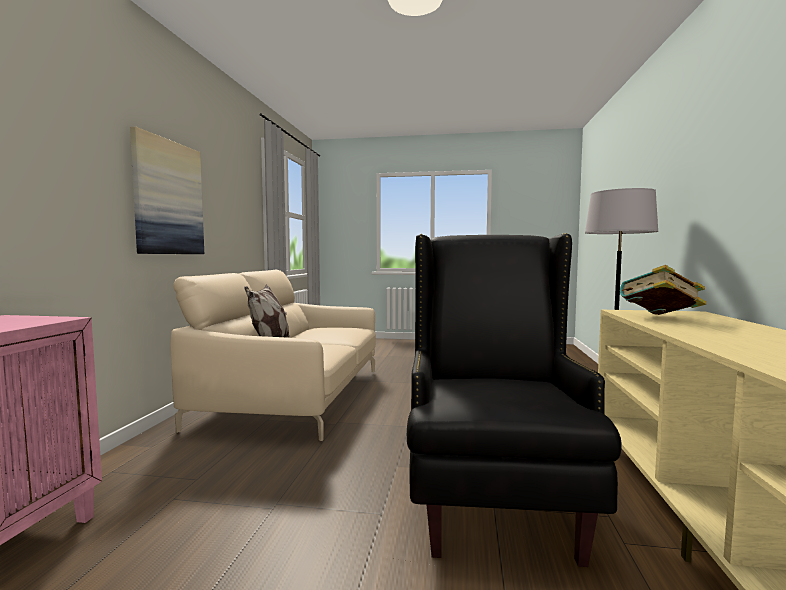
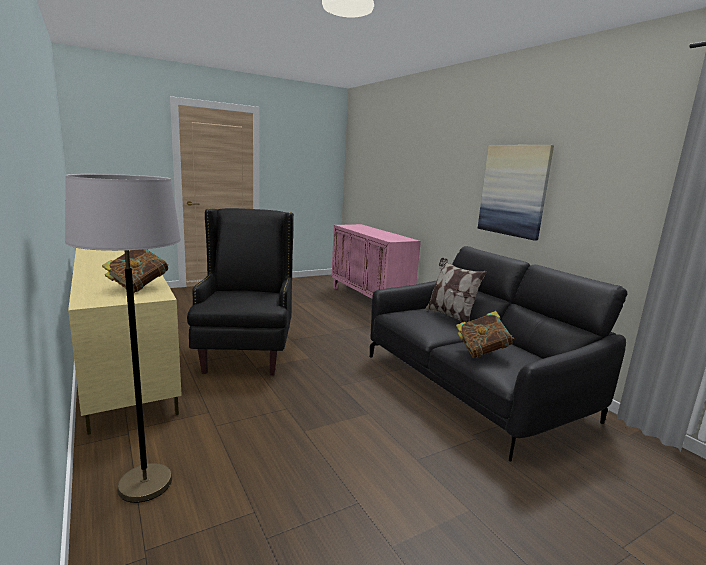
camera: 140 degrees right, 10 degrees up
(295, 396) = (472, 387): beige sofa -> black sofa
(341, 331) = (482, 352): none -> book
(493, 503) = (245, 354): black armchair -> black armchair turned 150 degrees counterclockwise

